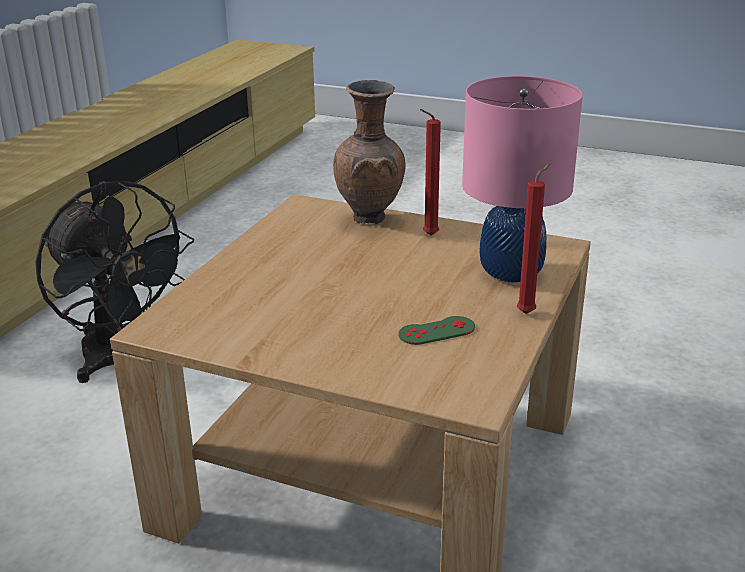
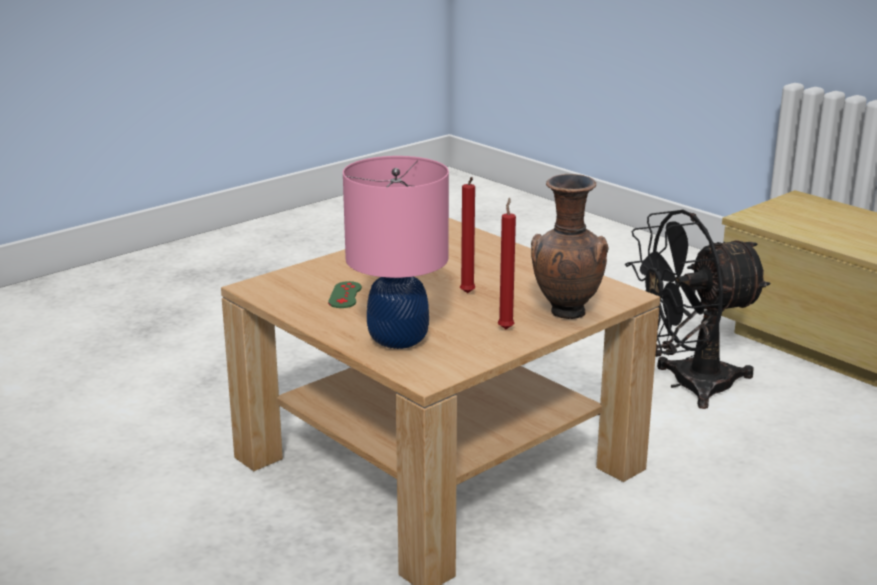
camera: 115 degrees right, 5 degrees down
(528, 312) = (330, 329): red candle -> red candle (467, 294)

